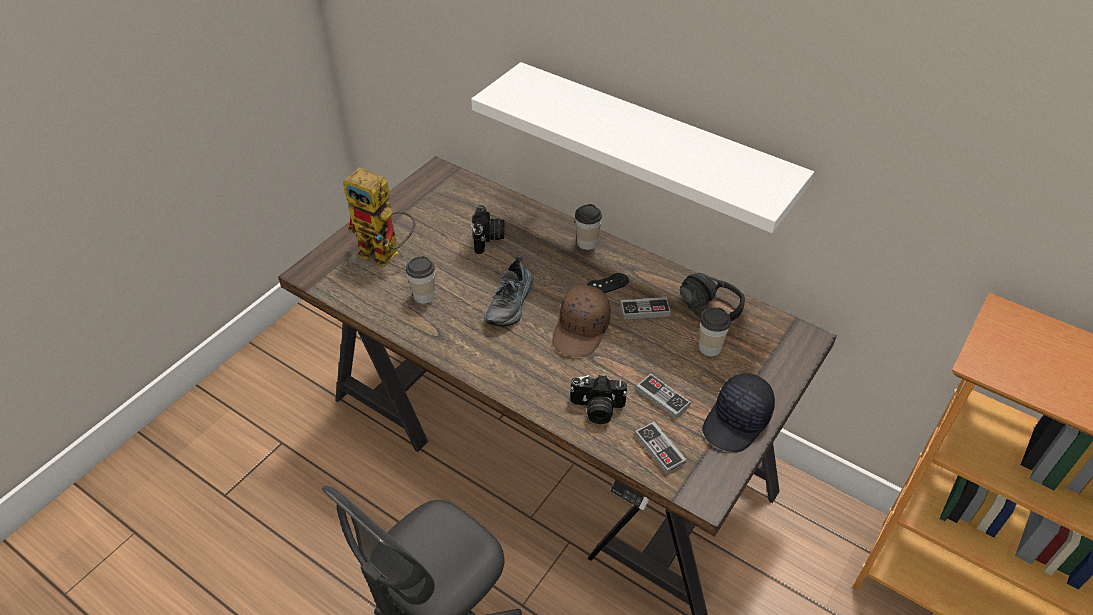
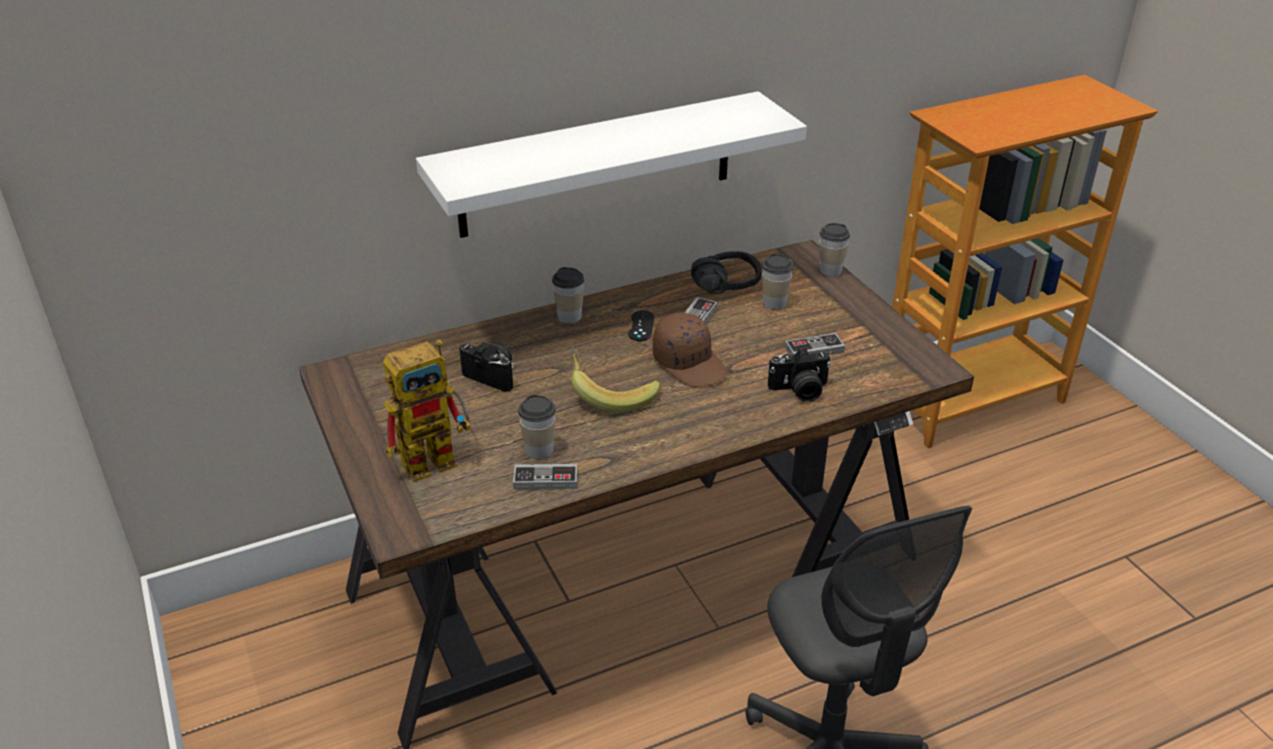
camera: 60 degrees left, 10 degrees down
(511, 303) = (610, 394): shoe -> banana
(597, 409) = (799, 390): camera -> camera turned 45 degrees clockwise
(659, 449) = (872, 373): game controller -> game controller (545, 480)
(737, 421) = (870, 322): black cap -> none
(796, 365) = (830, 270): none -> cup

